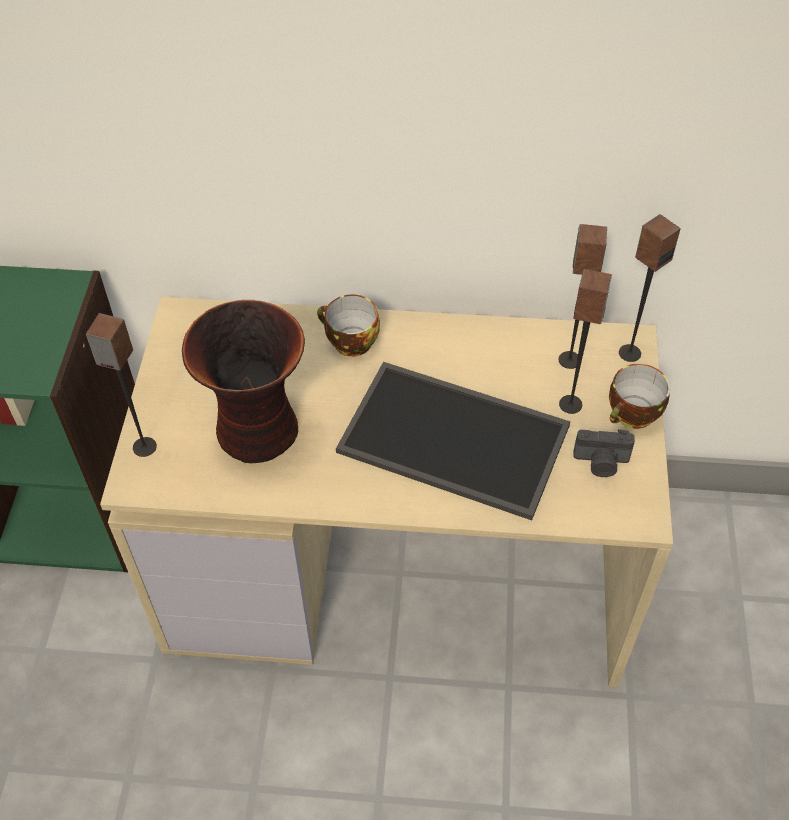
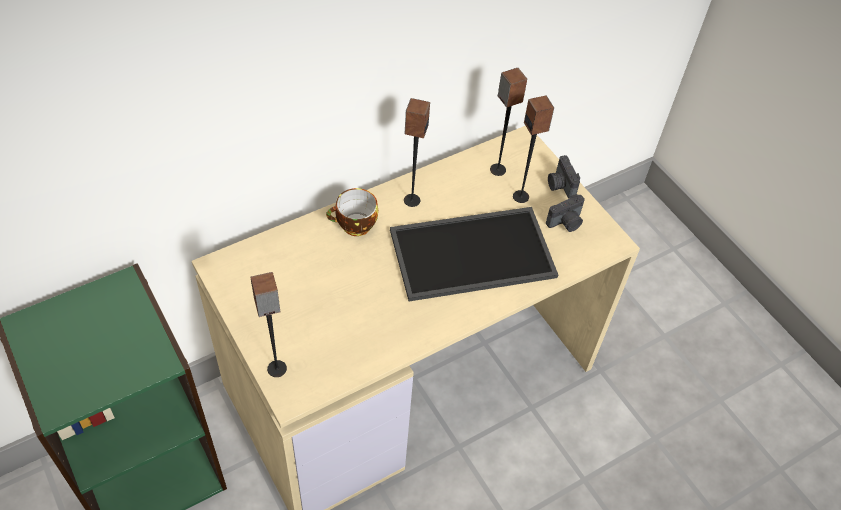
camera: 40 degrees left, 0 degrees up
(260, 431) = (347, 315): vase -> none
(629, 353) = (527, 148): speaker -> speaker (411, 200)
(633, 416) = (560, 185): cup -> camera

